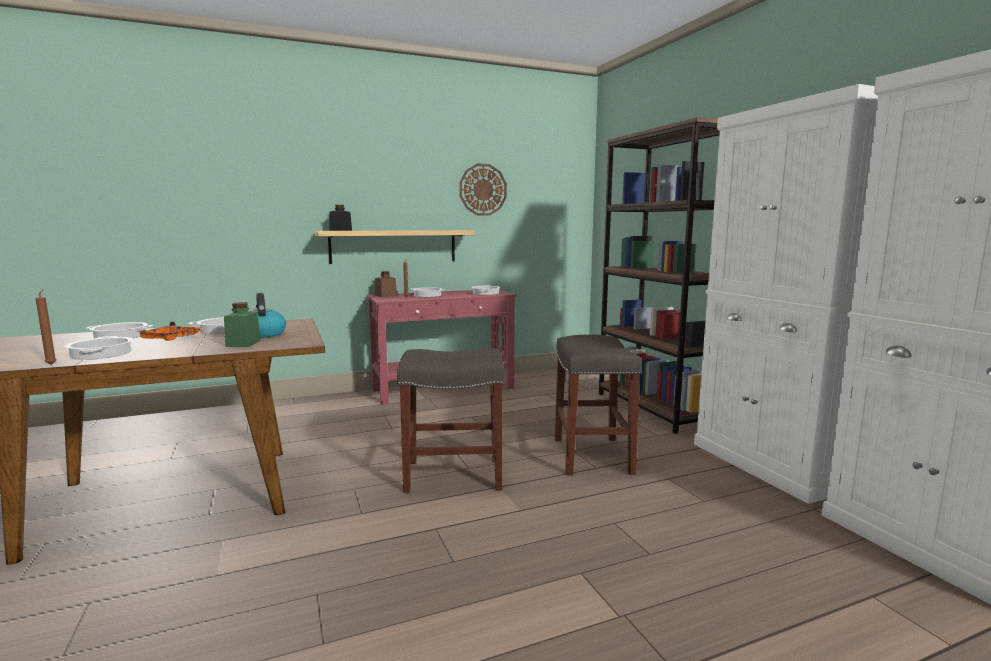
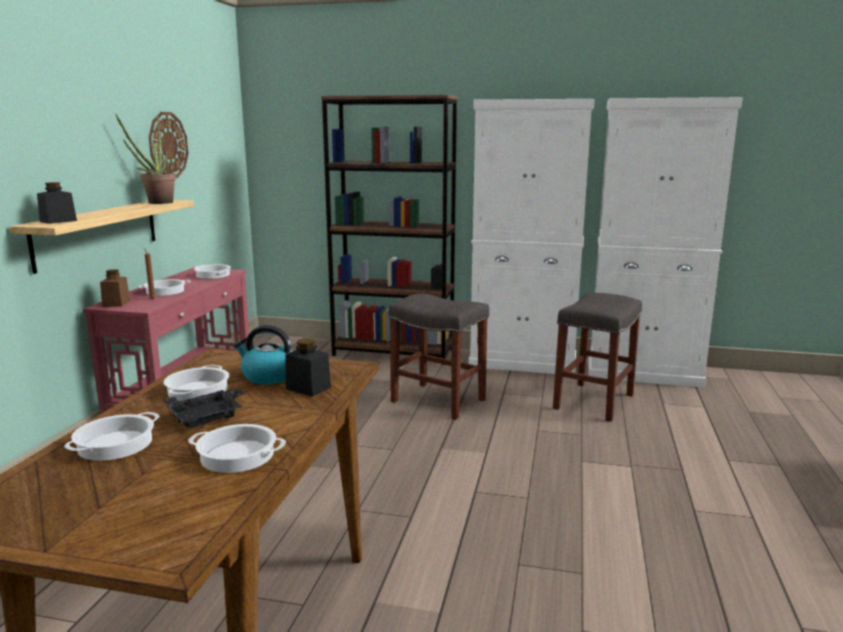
camera: 55 degrees left, 5 degrees up
(52, 364) = (258, 482): brown candle -> none
(171, 339) = (208, 417): orange tray -> black tray
(243, 343) = (308, 388): green jar -> black jar
(444, 230) = (156, 203): none -> potted plant
(455, 474) = (396, 458): grey stool -> grey stool (593, 401)

